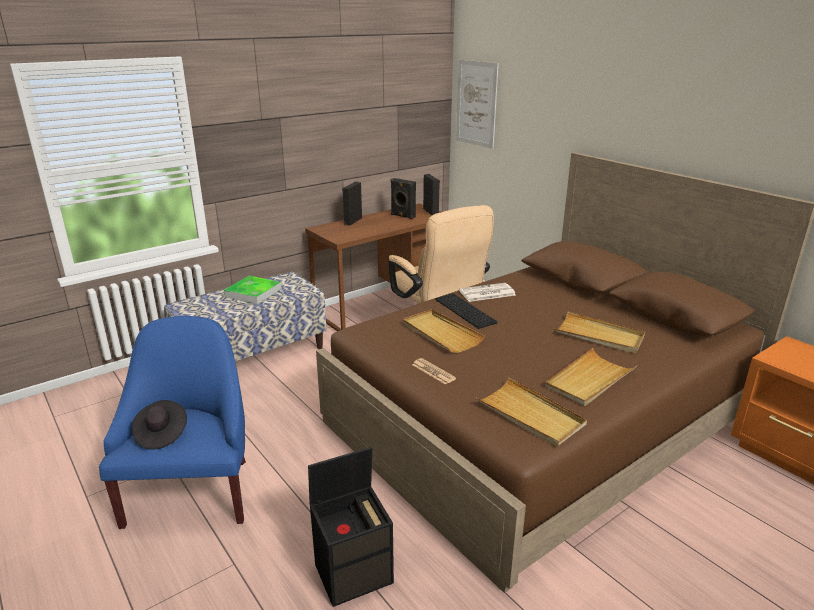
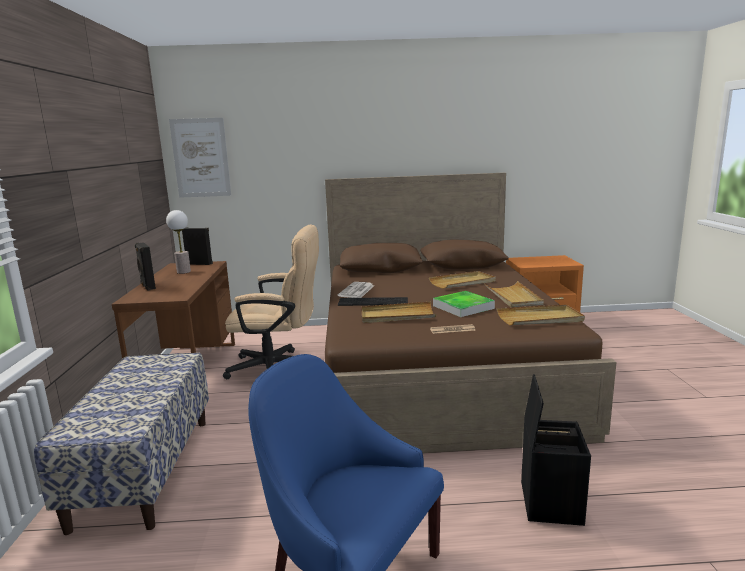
camera: 55 degrees left, 10 degrees down
(161, 434) = (357, 504): black hat -> none
(253, 293) = (131, 384): tray -> tray (463, 307)
(402, 216) = (184, 272): black speaker -> table lamp

